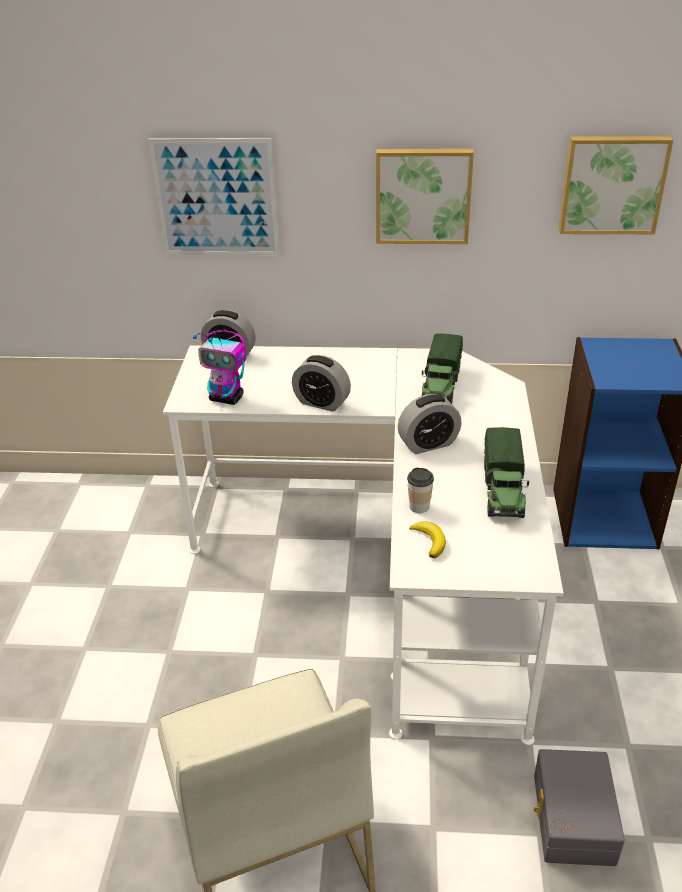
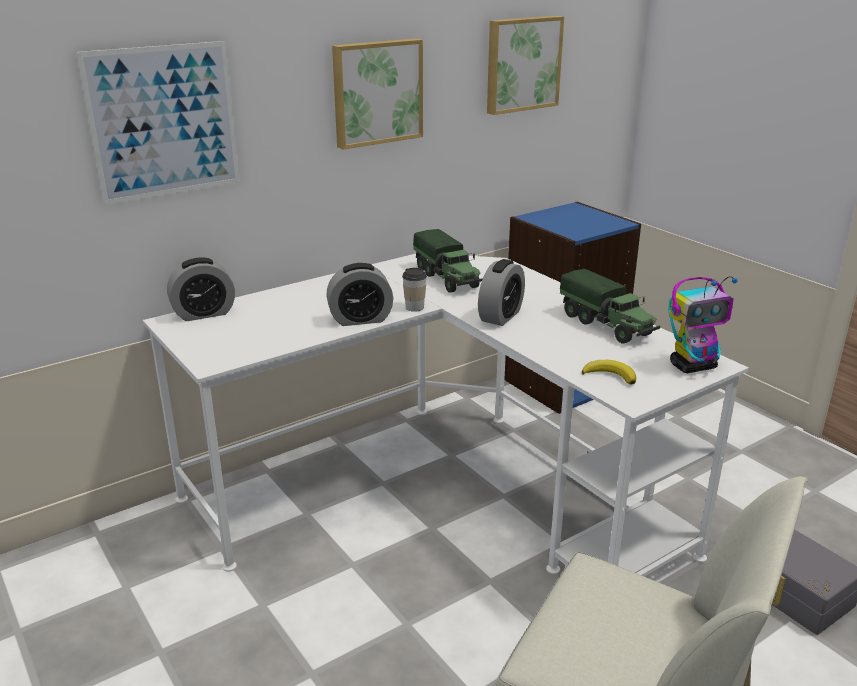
camera: 40 degrees left, 10 degrees down
(227, 398) = (257, 346): toy robot -> toy robot (693, 366)
(419, 506) = (564, 357): cup -> cup (414, 307)

